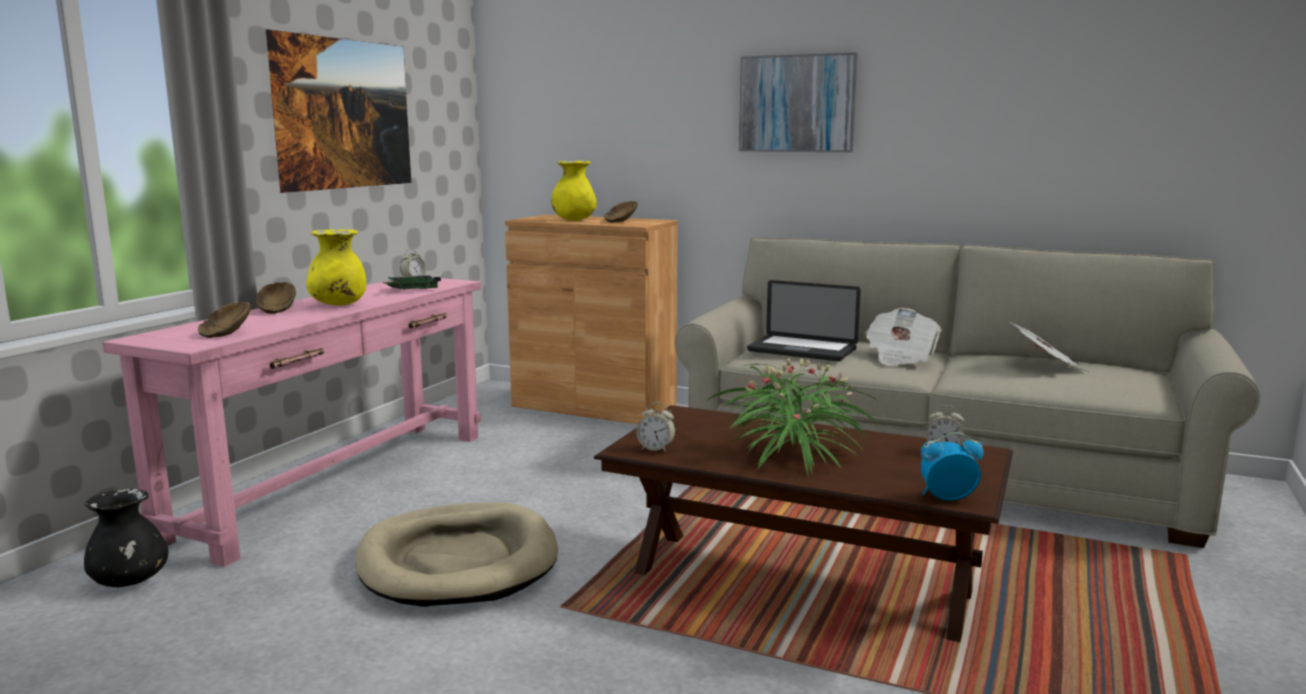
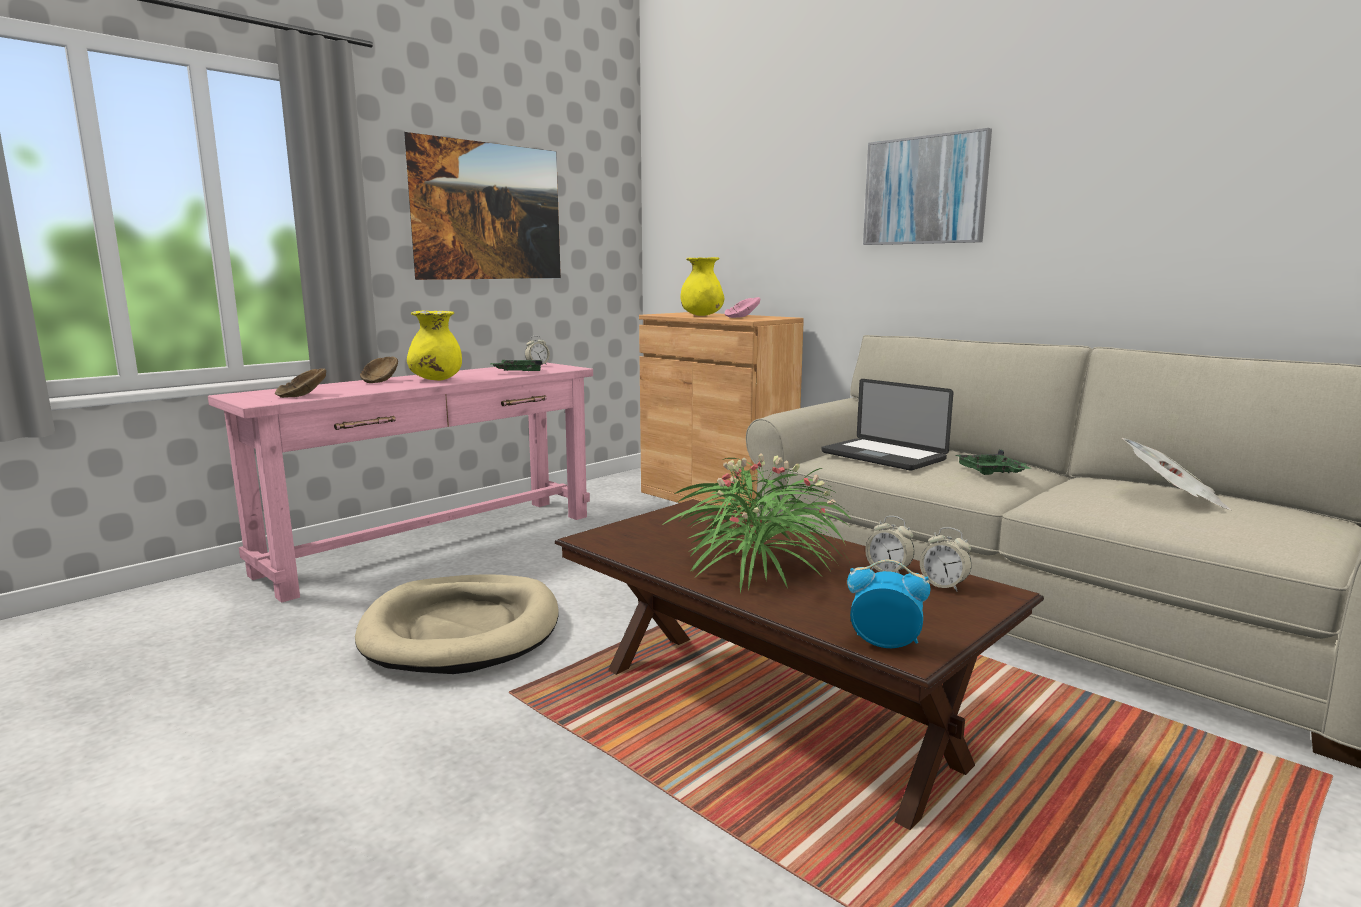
camera: 20 degrees right, 0 degrees up
(131, 582) = (206, 604): black vase -> none
(619, 221) = (740, 317): brown bowl -> pink bowl
(656, 449) = (620, 541): alarm clock -> alarm clock (888, 571)
(900, 357) = (991, 473): newspaper -> green tray

